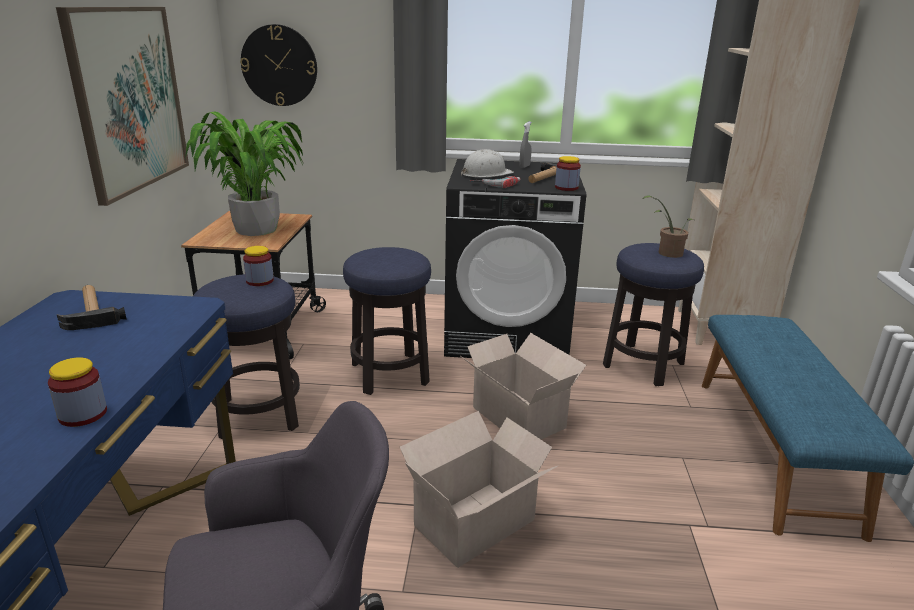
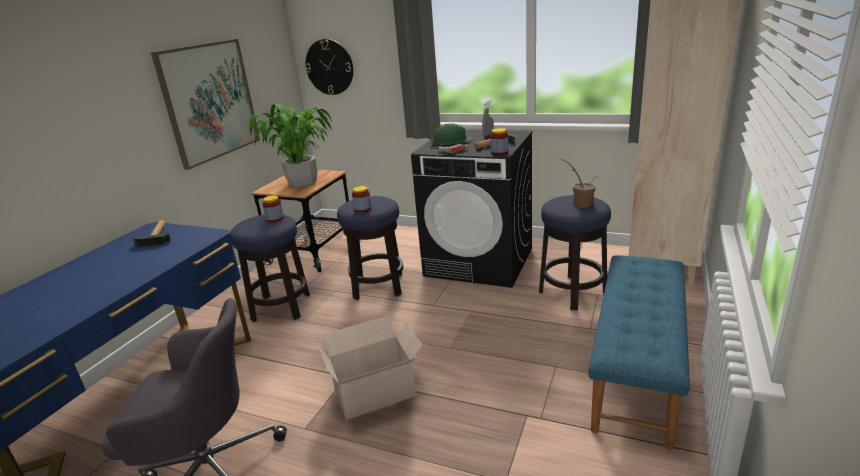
camera: 20 degrees right, 0 degrees up
(83, 414) = (109, 295): jar -> jar (362, 209)
(486, 174) = (451, 141): white hard hat -> green hard hat
(517, 416) = (448, 323): cardboard box -> none

